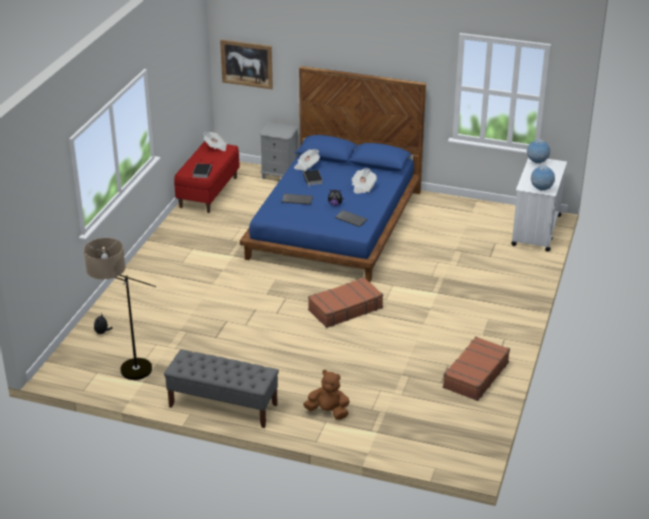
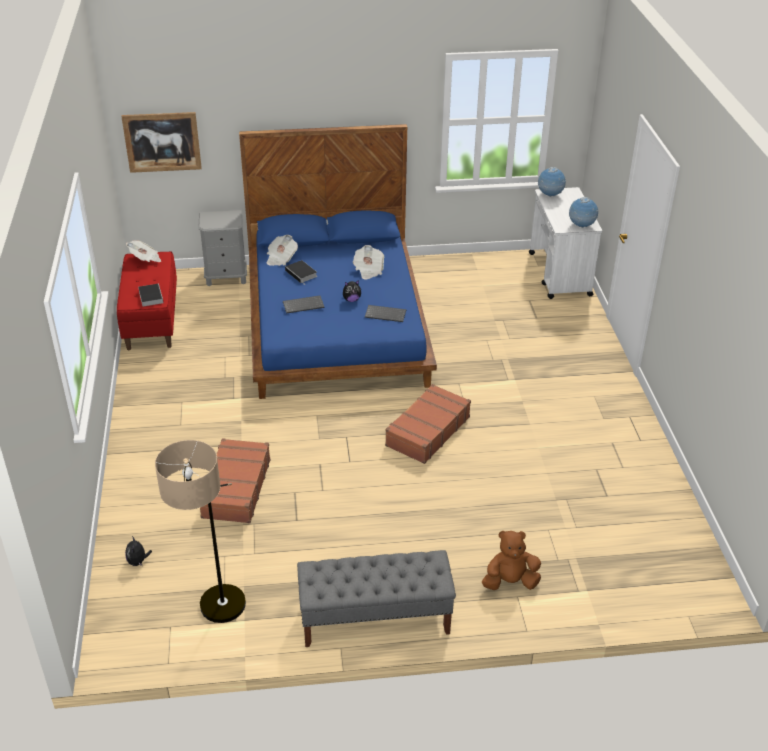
camera: 25 degrees left, 5 degrees up
(475, 375) = (635, 474): brown suitcase -> brown suitcase (235, 488)

